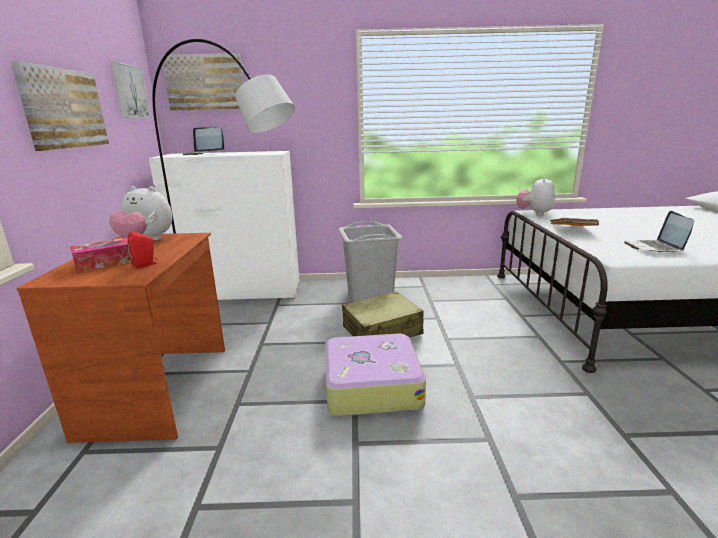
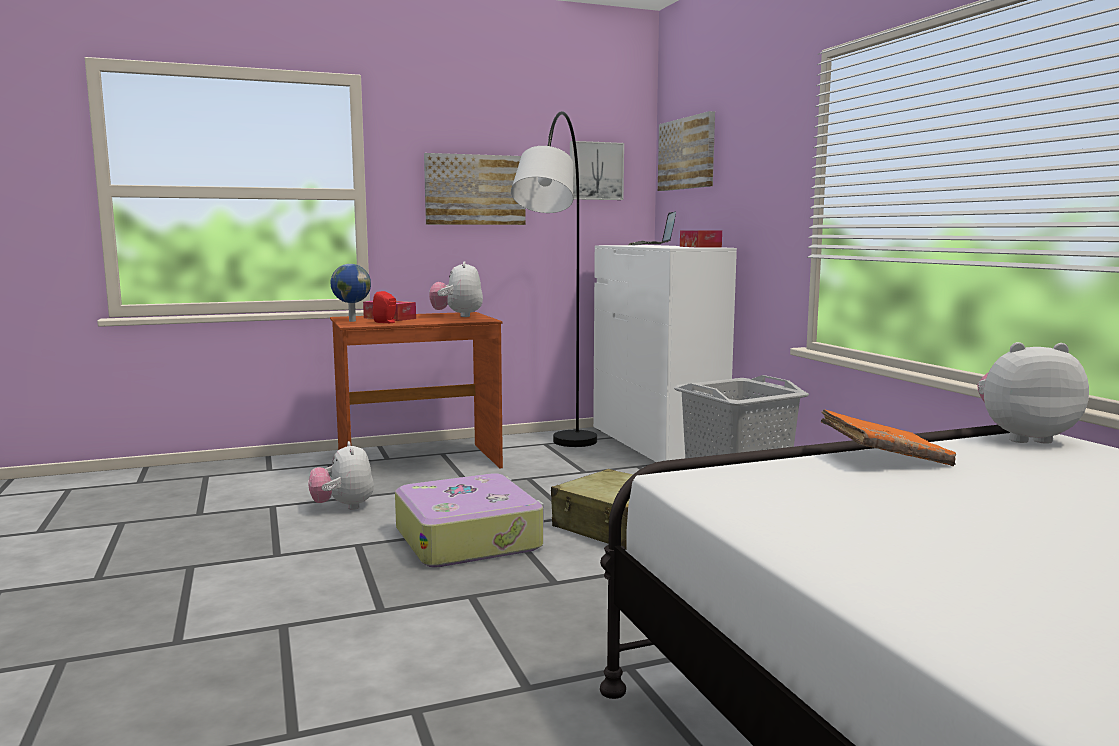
camera: 70 degrees right, 10 degrees down
(98, 278) = (351, 321): none -> globe
(247, 447) = (343, 507): none -> plush toy
(266, 152) = (700, 247): none -> tissue box
(654, 248) = (813, 508): laptop -> none

